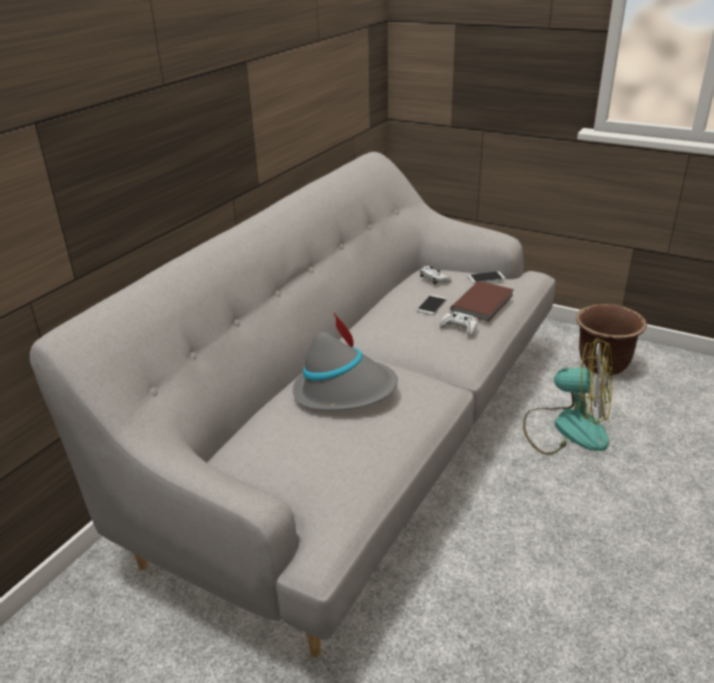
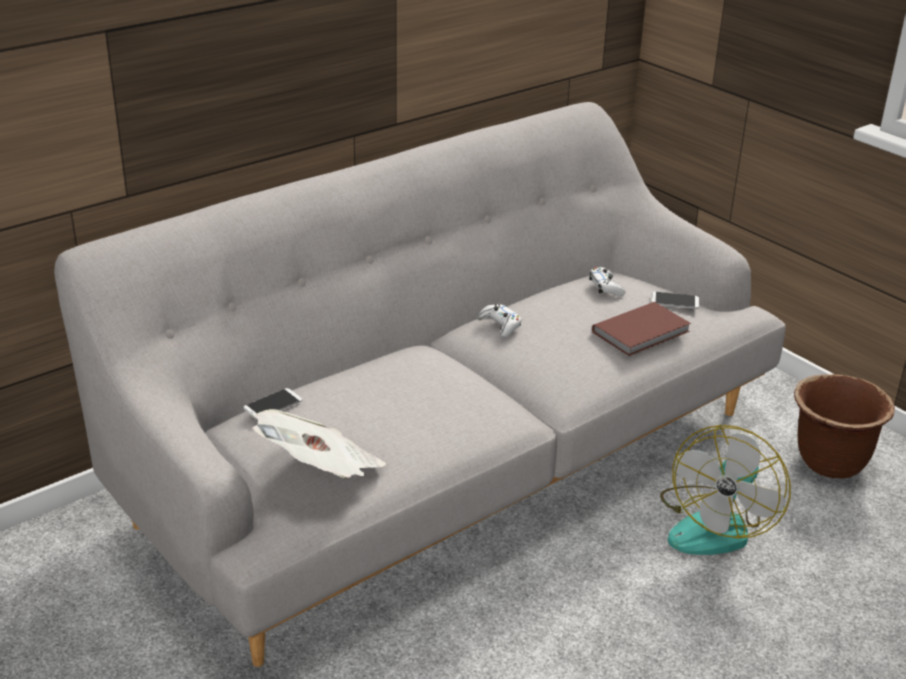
camera: 20 degrees right, 0 degrees up
(334, 474) = (321, 471): none -> newspaper
(344, 390) = (396, 390): grey hat -> none
(432, 305) = (575, 319): phone -> phone (273, 405)
(459, 327) = (587, 354): white game controller -> white game controller (500, 325)
(566, 428) = (715, 525): fan -> fan turned 75 degrees clockwise

